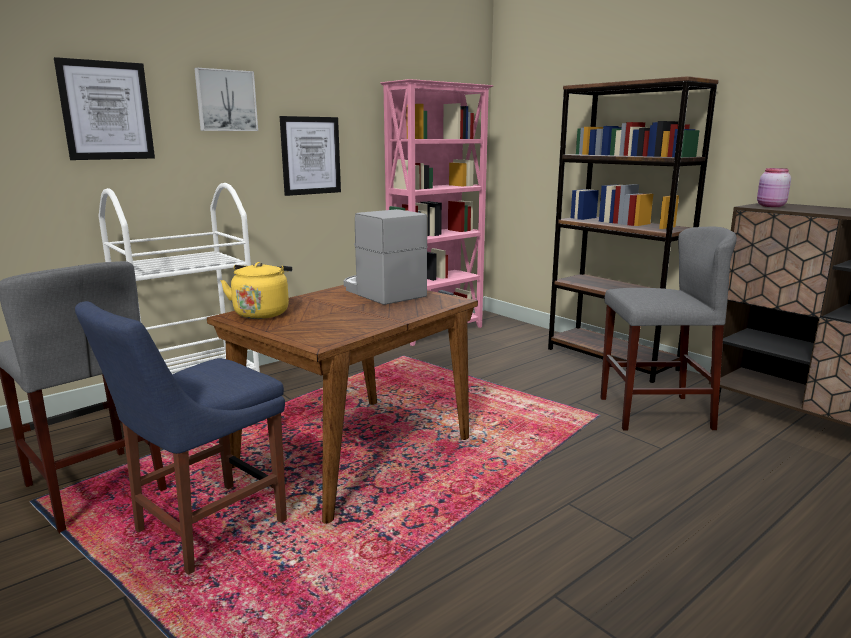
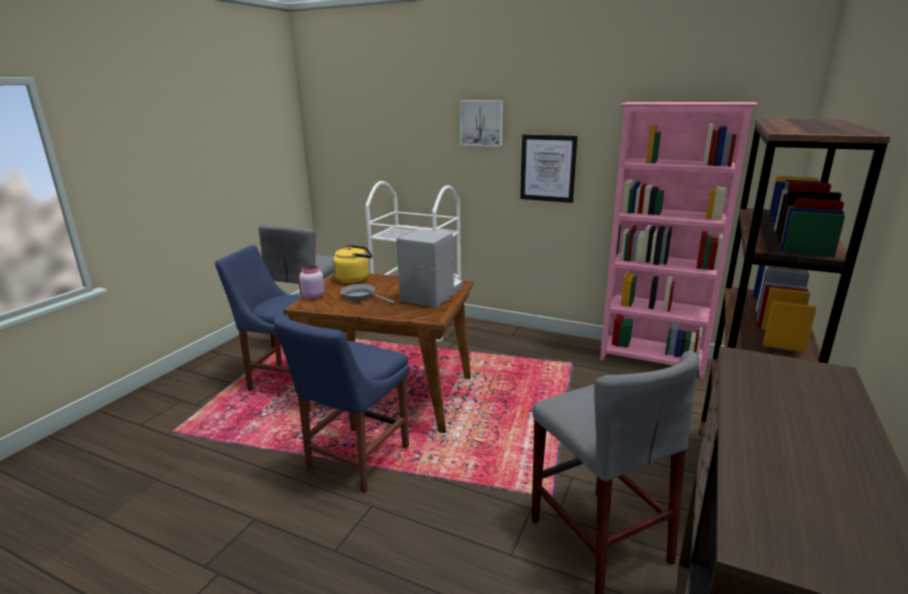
camera: 65 degrees right, 5 degrees up
(106, 111) = (409, 130): picture -> none
(341, 316) = (361, 297): none -> grey frying pan
(479, 500) = (355, 461): none -> blue chair
(770, 206) = (772, 370): pink jar -> pink jar (313, 297)

